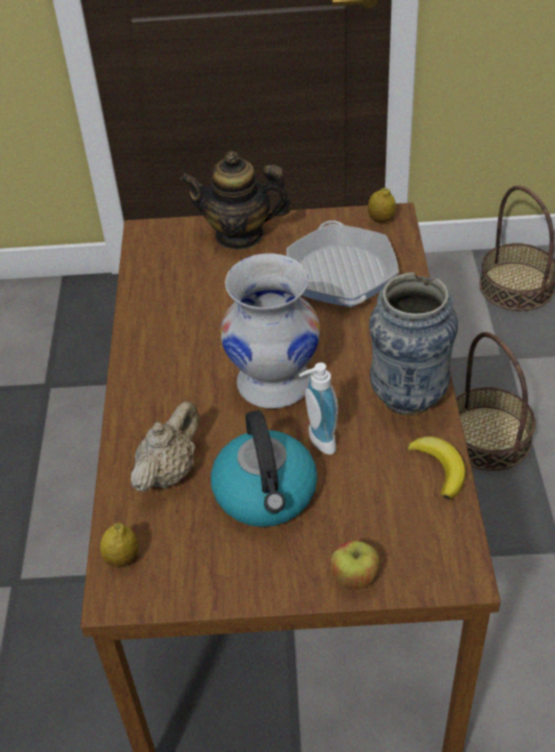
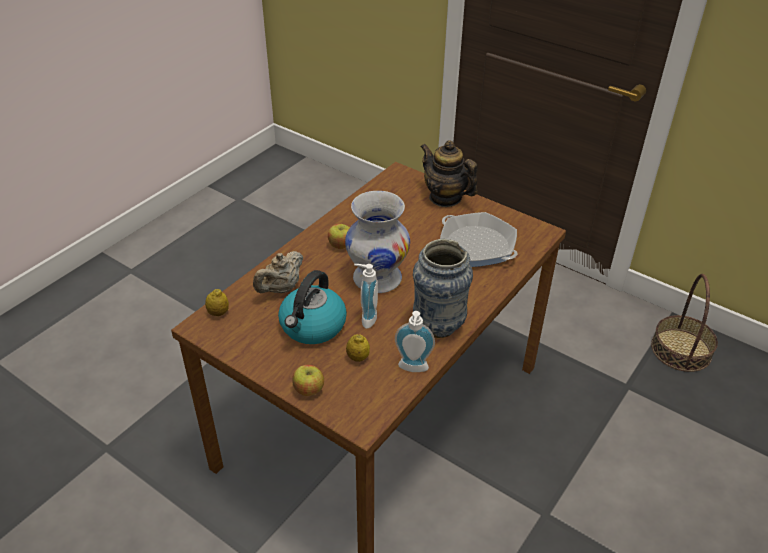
camera: 35 degrees right, 5 degrees down
(169, 472) = (281, 289): beige teapot -> beige teapot turned 150 degrees clockwise
(180, 368) = (340, 245): none -> apple
(341, 274) = (477, 245): frying pan -> frying pan turned 105 degrees clockwise
(381, 220) = (534, 229): lemon -> lemon (358, 357)
(439, 468) = (412, 369): banana -> soap dispenser
(487, 438) = (566, 425): basket -> none

